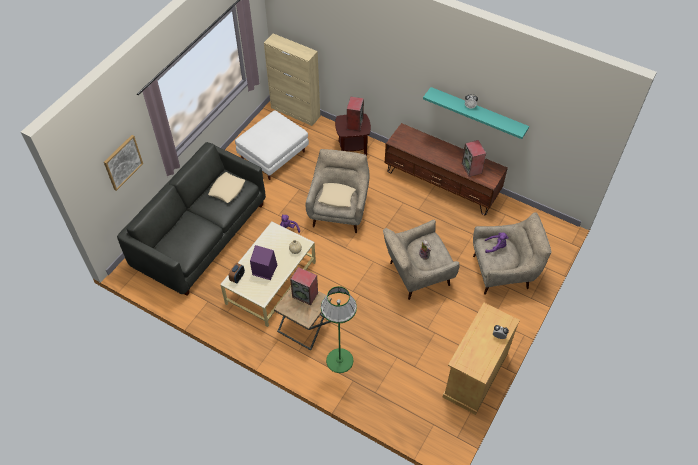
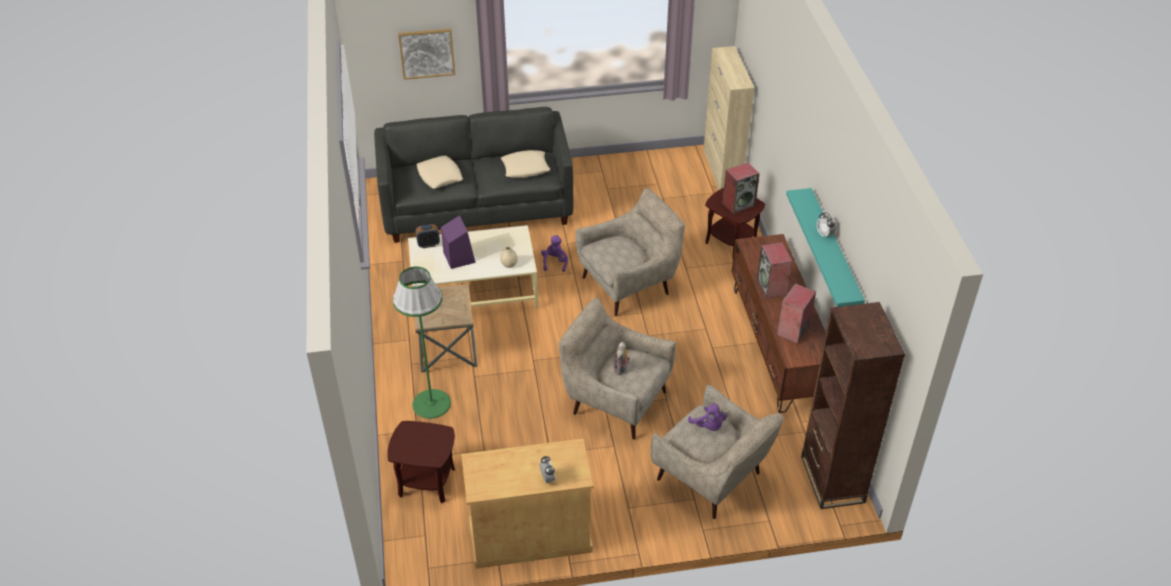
camera: 50 degrees right, 10 degrees down
(273, 155) = (642, 191): white ottoman -> none
(305, 295) = (455, 301): speaker -> speaker (772, 287)
(337, 197) = (617, 252): beige pillow -> beige pillow (440, 176)
(396, 400) = (426, 482): none -> brown side table
(543, 226) = (832, 479): none -> brown bookcase

